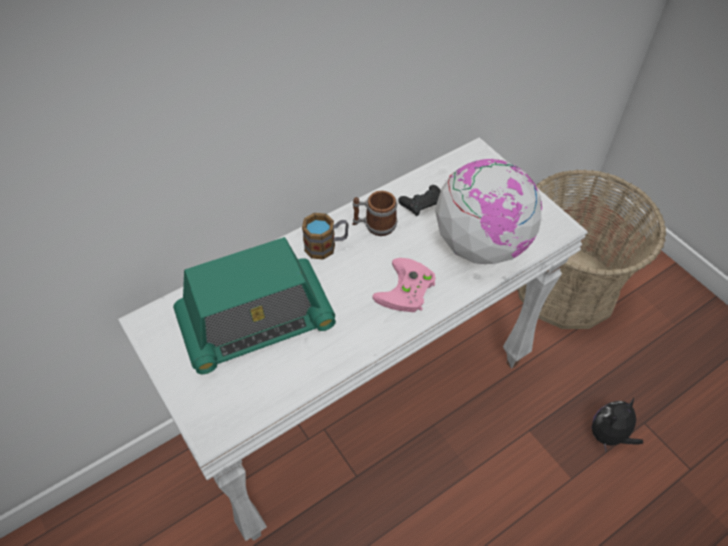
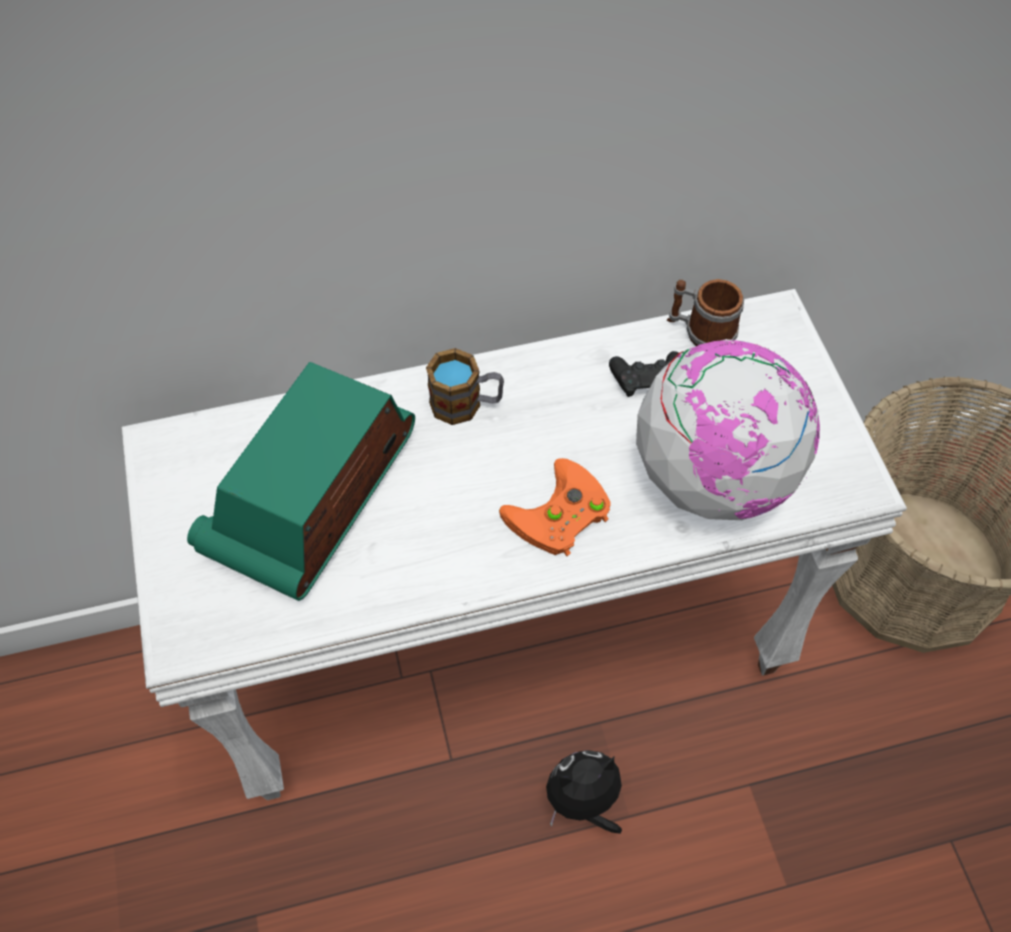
camera: 20 degrees right, 5 degrees up
(256, 322) = (312, 495): radio -> radio turned 120 degrees clockwise
(374, 225) = (555, 392): mug -> mug (700, 331)
(406, 291) = (558, 517): pink game controller -> orange game controller
(609, 435) = (880, 840): plush toy -> plush toy (583, 801)

